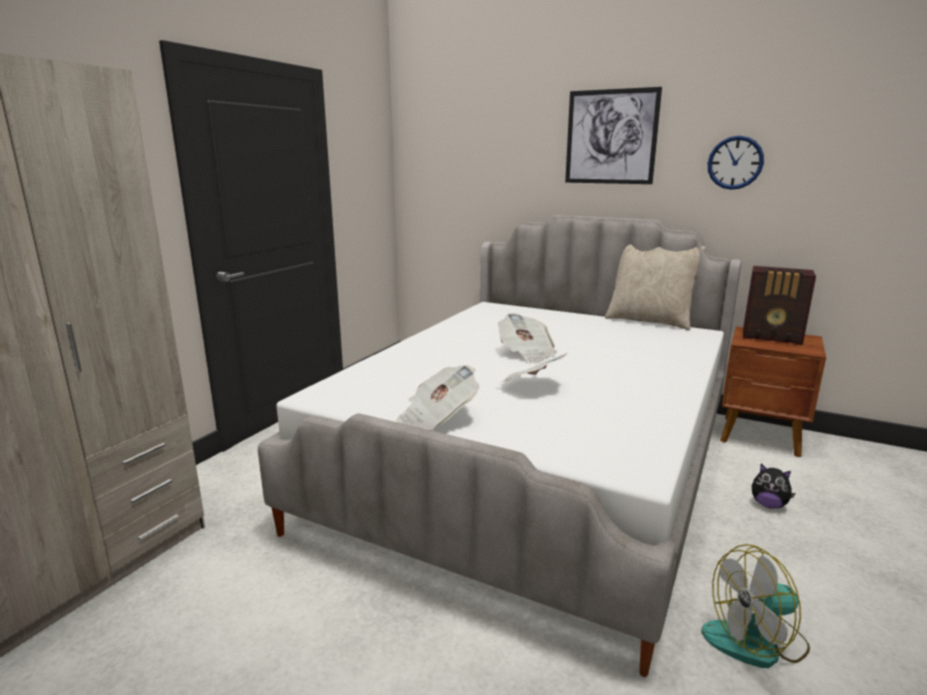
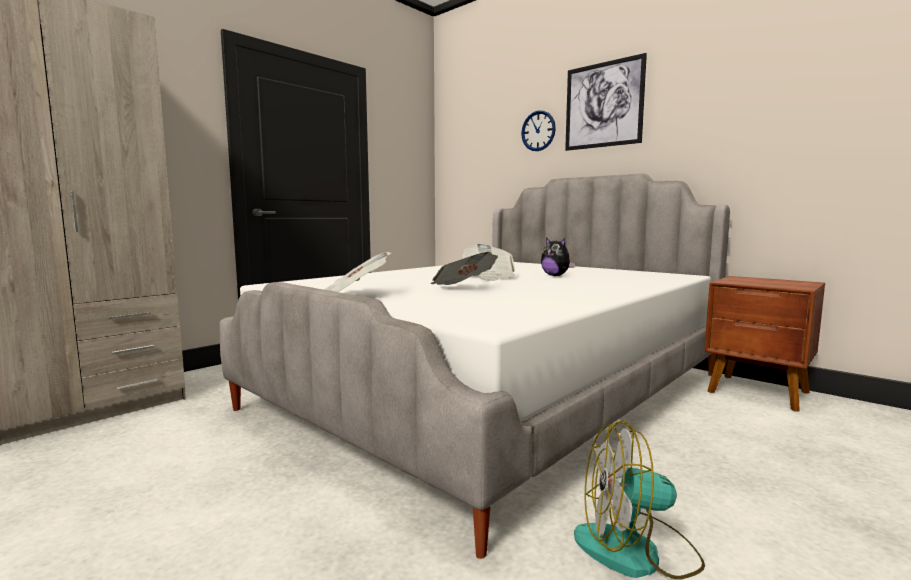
camera: 15 degrees right, 10 degrees down
(649, 321) = (637, 270): beige pillow -> none
(735, 162) = (719, 112): wall clock -> wall clock (538, 131)
(768, 505) = (732, 443): plush toy -> plush toy (556, 276)
(773, 337) = (763, 281): radio -> none

